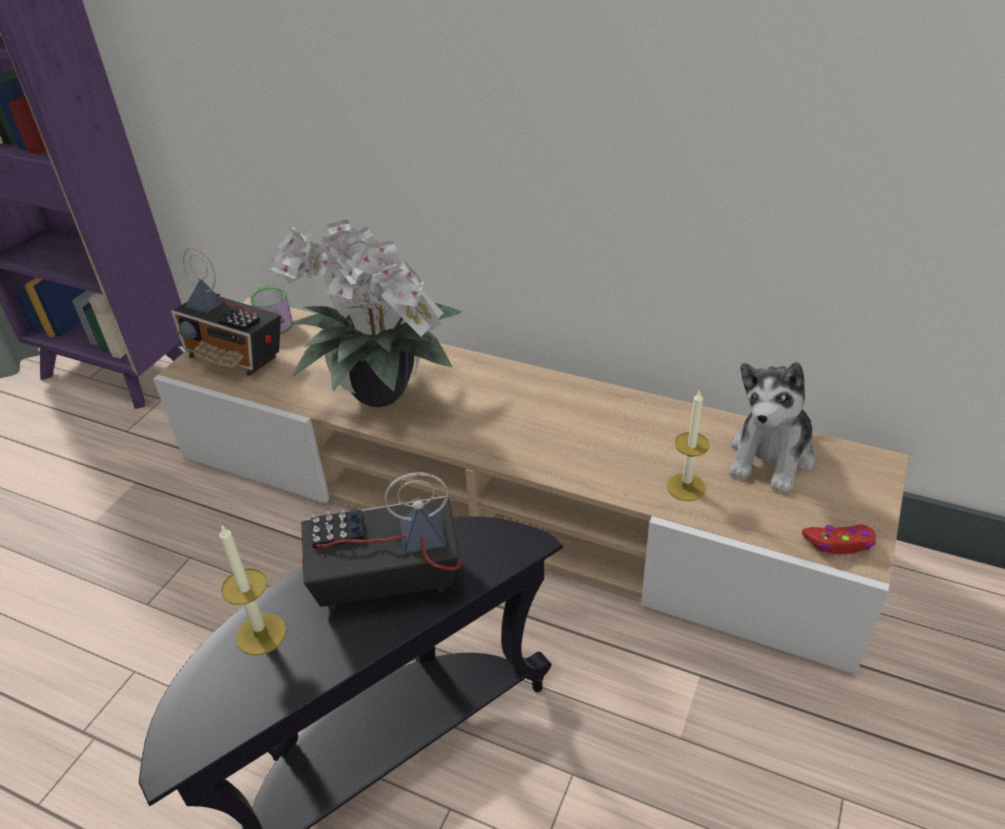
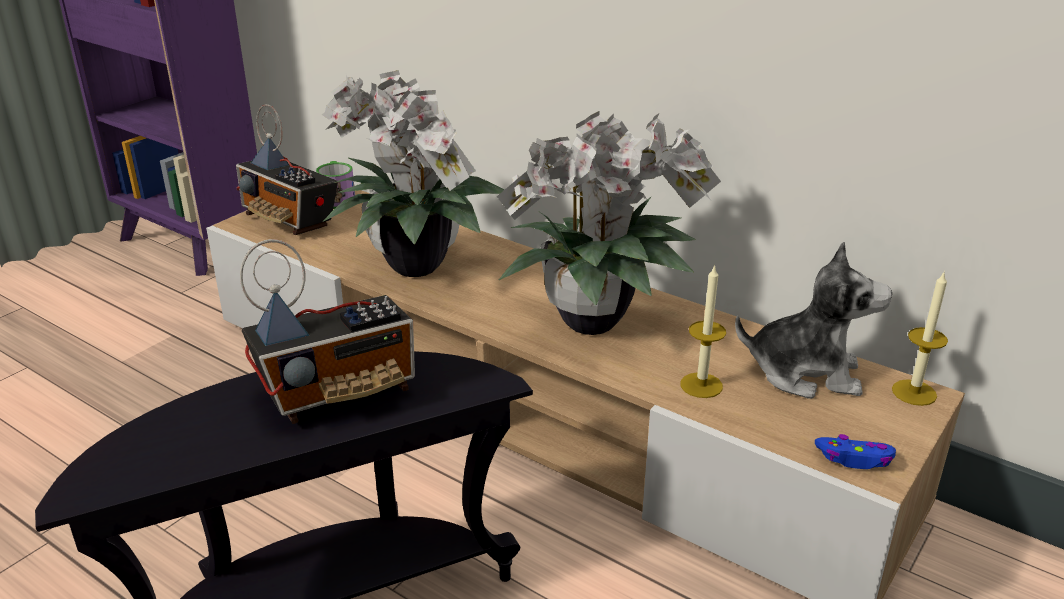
camera: 10 degrees right, 10 degrees down
(261, 634) = (202, 414): candle -> candle (914, 392)
(385, 582) = (340, 393): radio -> radio turned 150 degrees clockwise
(573, 432) = (598, 323): none -> potted plant
(771, 457) = (805, 373): plush toy -> plush toy turned 120 degrees counterclockwise
(839, 543) = (854, 459): red game controller -> blue game controller

